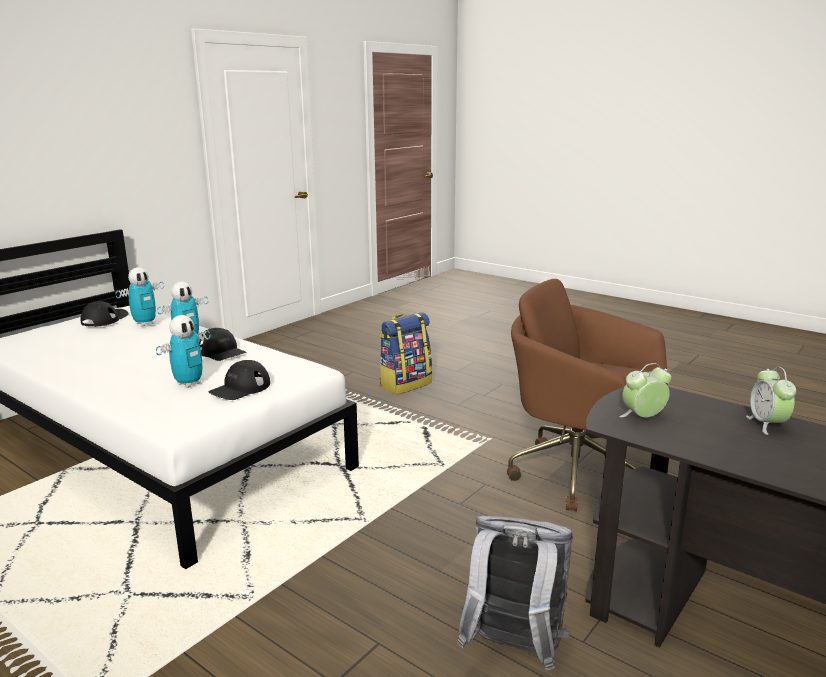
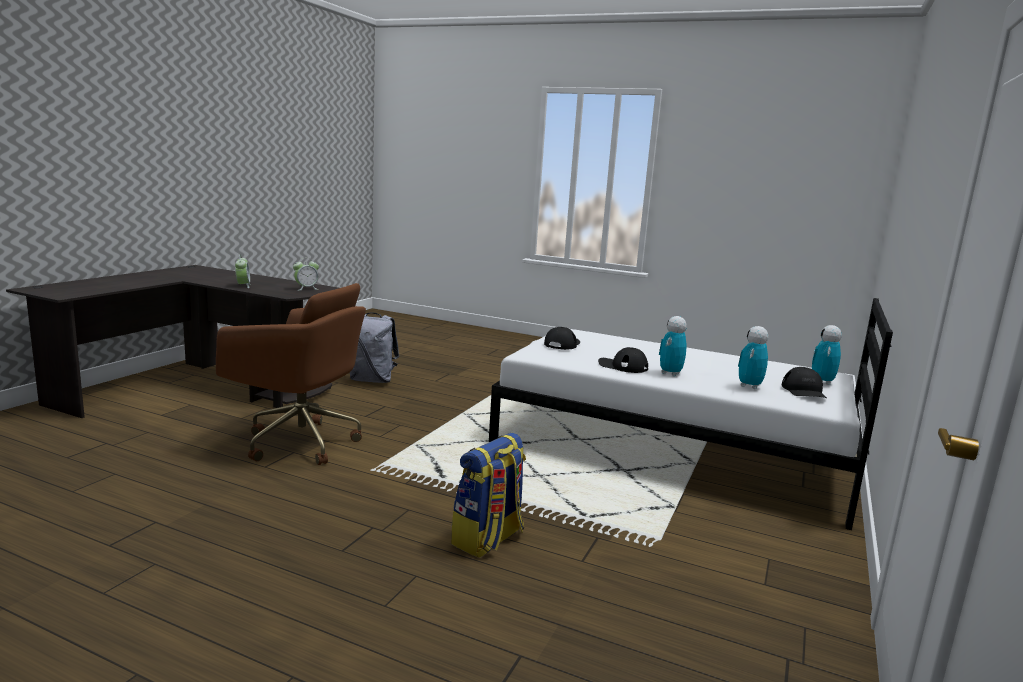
camera: 165 degrees right, 5 degrees down
(189, 383) = (604, 347): toy robot -> toy robot (822, 382)

